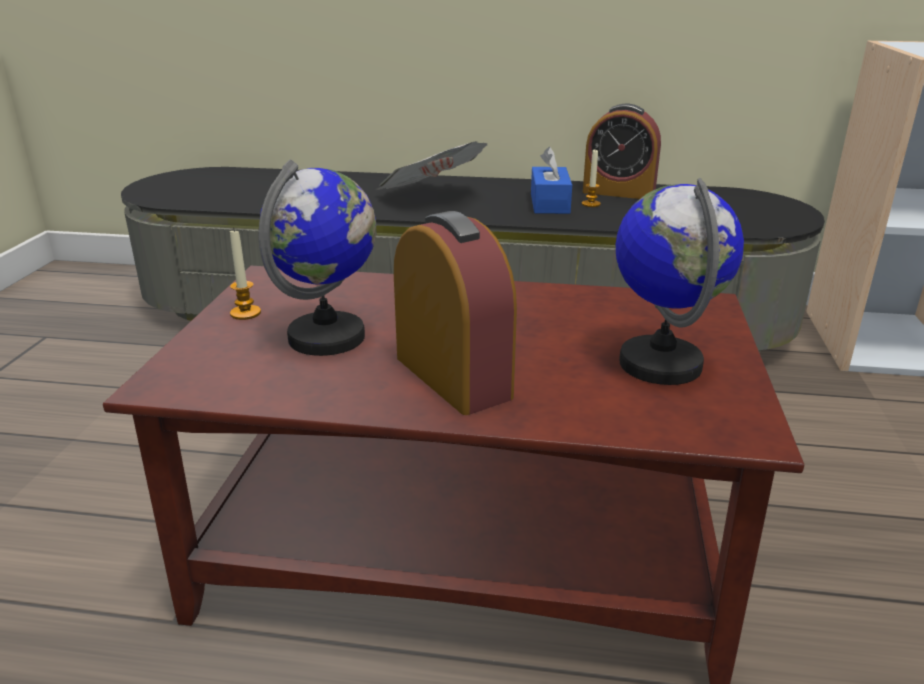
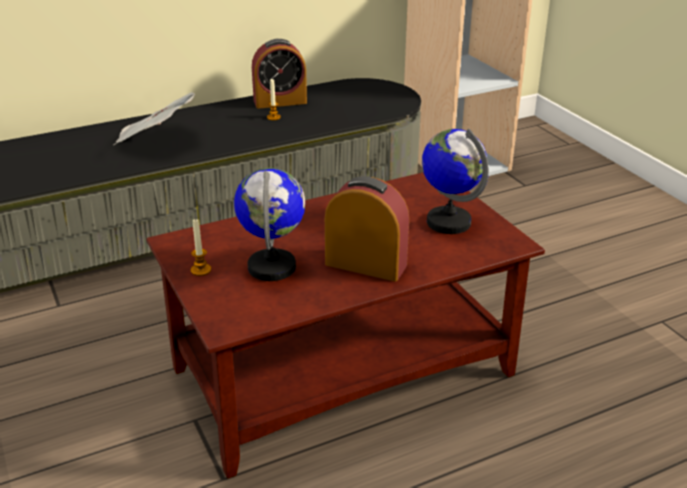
camera: 35 degrees left, 5 degrees up
(549, 203) = (246, 124): blue tissue box -> none

